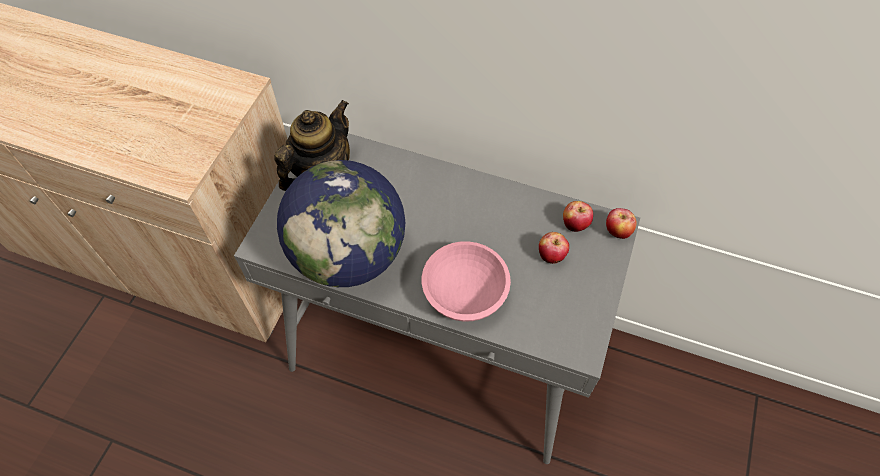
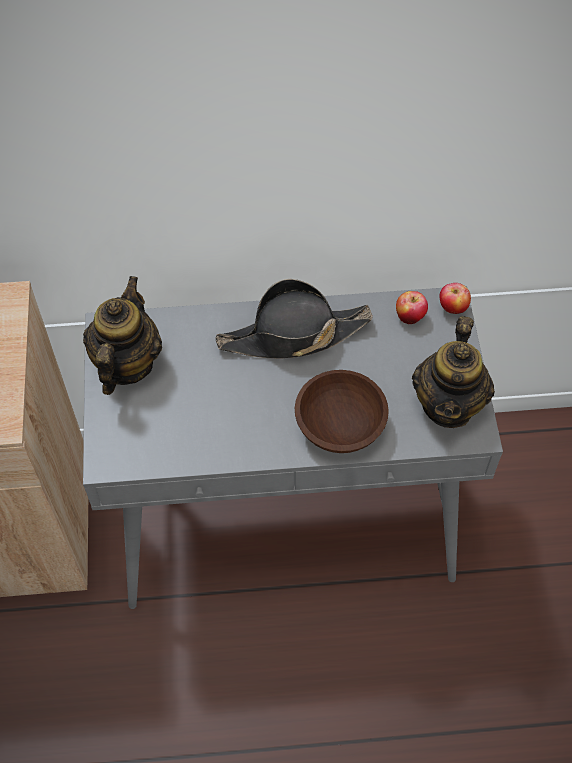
camera: 25 degrees left, 0 degrees up
(349, 255) = (204, 435): globe -> none
(466, 202) = (293, 335): none -> black hat
(466, 293) = (341, 424): pink bowl -> brown bowl
(551, 256) = (403, 356): apple -> none
(570, 315) = (448, 404): none -> teapot

